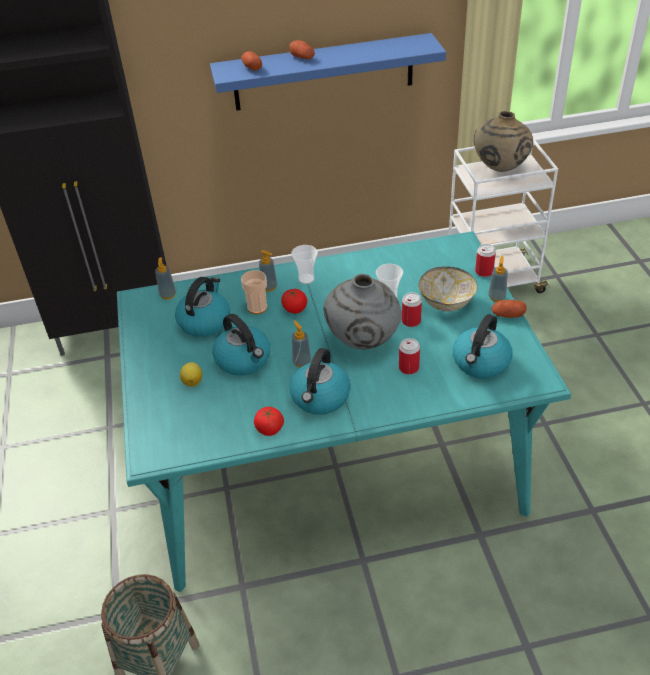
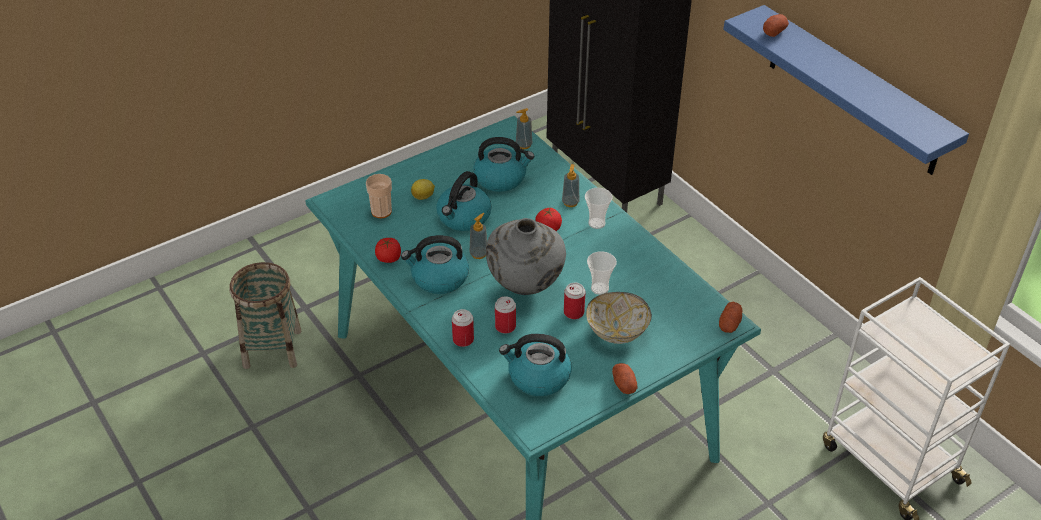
camera: 65 degrees right, 0 degrees up
(257, 307) = (537, 204): cup -> cup (381, 211)
(302, 57) = (823, 57): potato -> potato (729, 324)
(484, 272) = (687, 351): can -> can (463, 340)
(496, 297) = (649, 370): soap dispenser -> none
(499, 169) = (937, 338): beige vase -> none

